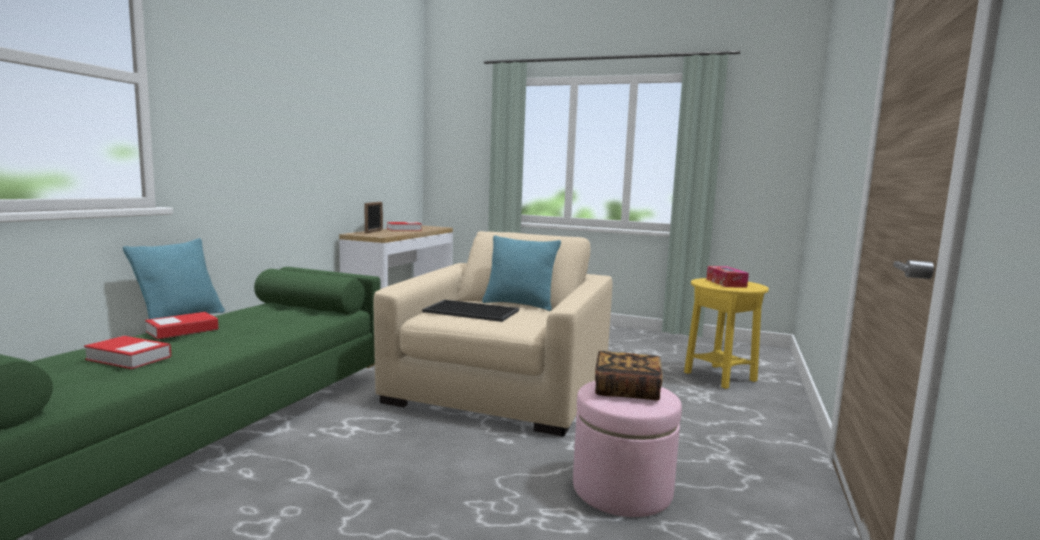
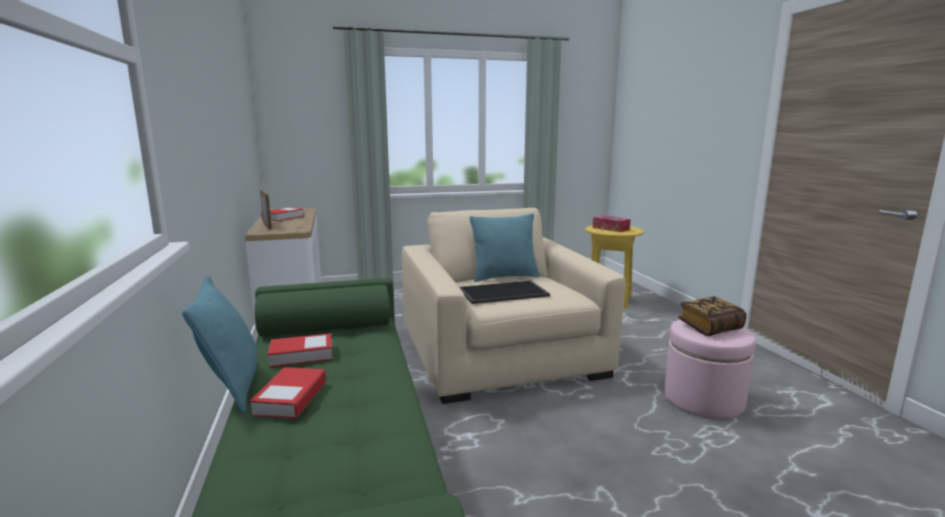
camera: 35 degrees left, 5 degrees up
(129, 358) = (340, 451): book -> book (301, 355)

